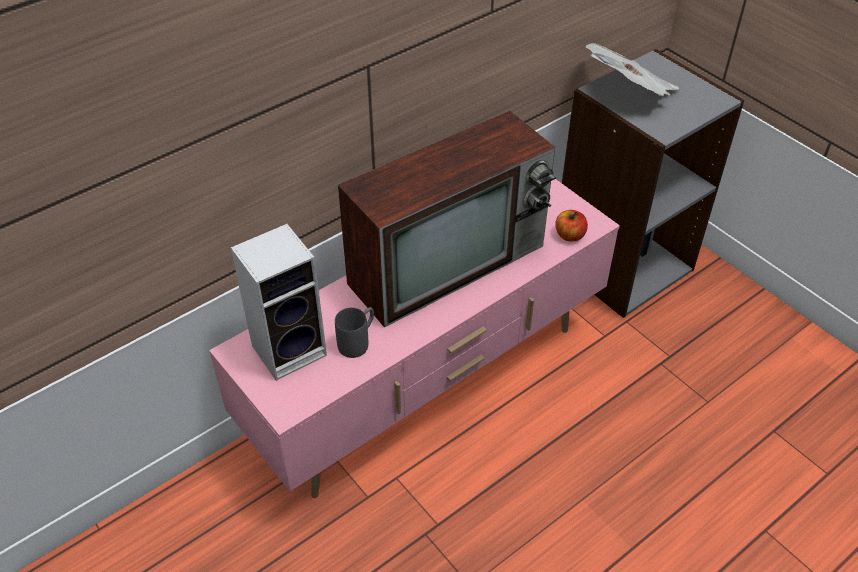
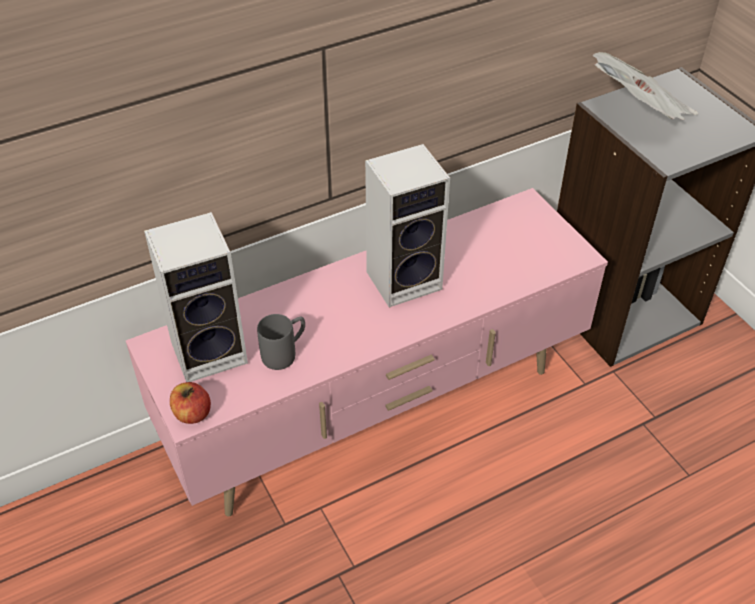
camera: 10 degrees right, 0 degrees up
(449, 262) = (406, 279): television -> speaker
(569, 235) = (547, 266): apple -> apple (192, 413)

